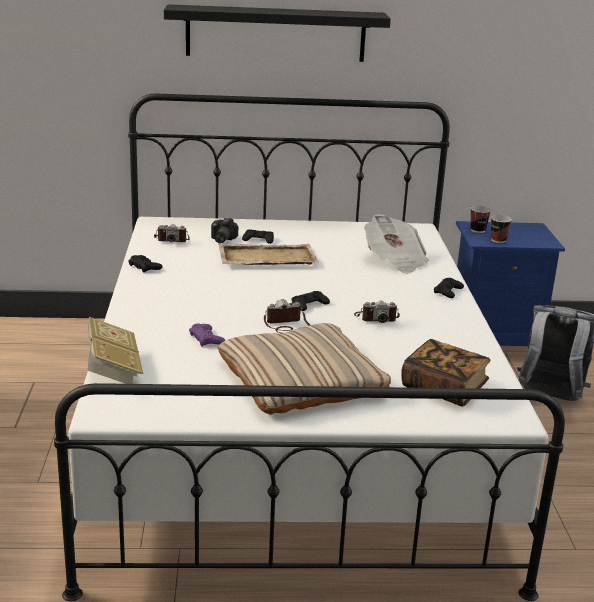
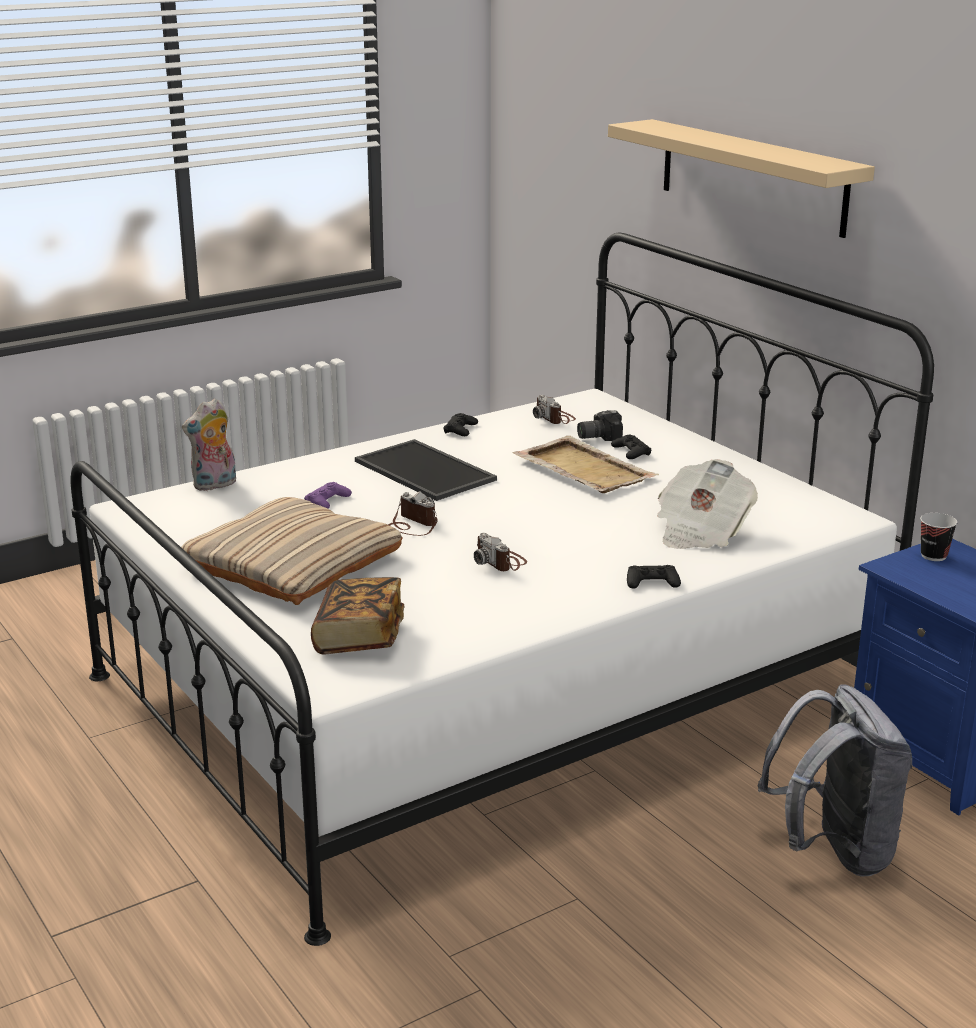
camera: 60 degrees right, 0 degrees up
(113, 369) = (215, 485): book -> plush toy
(200, 296) = (427, 470): none -> tray
(276, 33) = (752, 176): black shelf -> beige shelf
(309, 304) = (484, 521): black game controller -> none
(498, 240) = (920, 576): cup -> none

